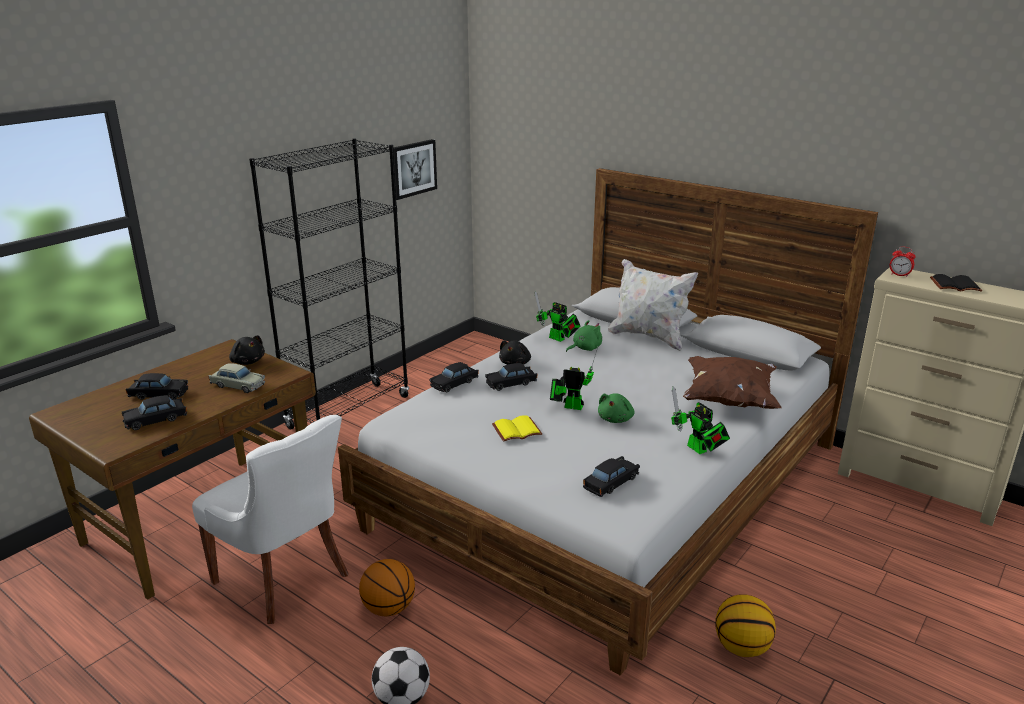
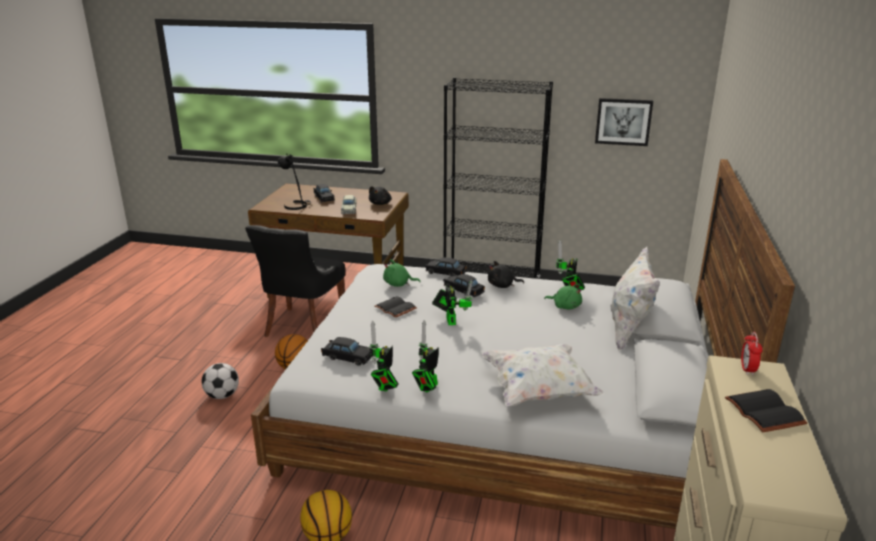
camera: 65 degrees right, 0 degrees up
(156, 420) = (296, 205): black toy car -> black table lamp
(284, 579) = (303, 327): white chair -> black chair
(517, 429) = (396, 308): yellow book -> black book
(616, 419) = (449, 343): green plush toy -> green plush toy (398, 284)
(685, 473) = (384, 387): none -> toy robot
(729, 400) = (538, 391): brown pillow -> white pillow

